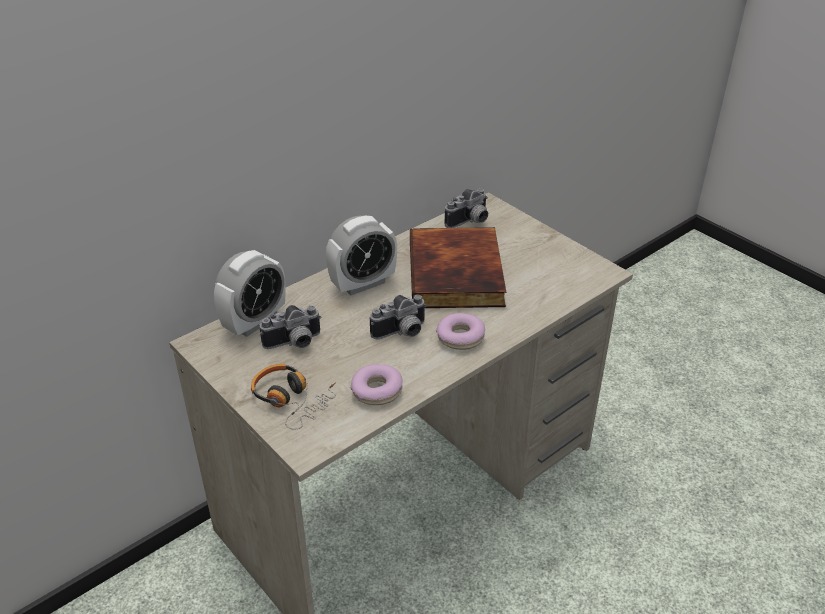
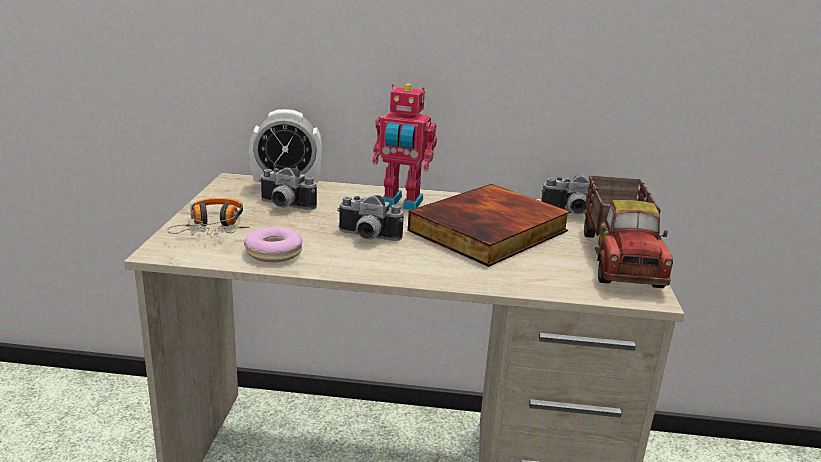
camera: 45 degrees right, 15 degrees down
(363, 284) = (401, 203): alarm clock -> toy robot
(460, 337) = (405, 262): donut -> none
(551, 248) = (620, 257): none -> toy truck

